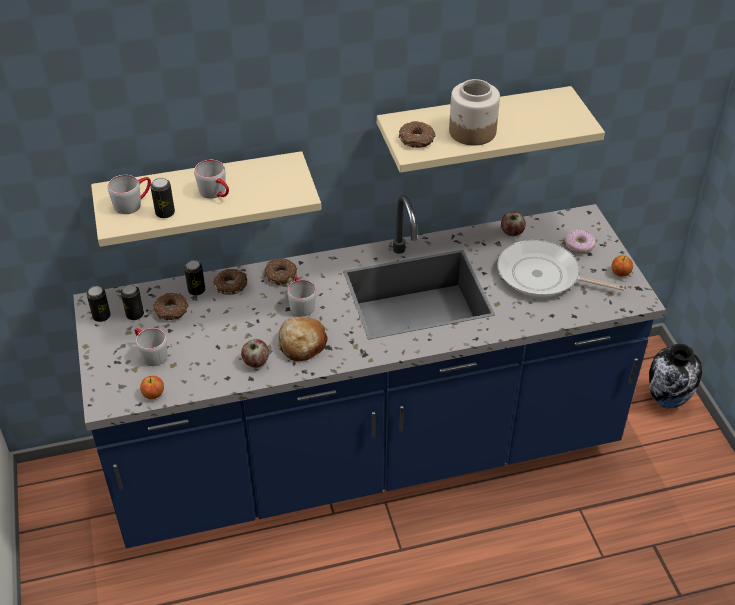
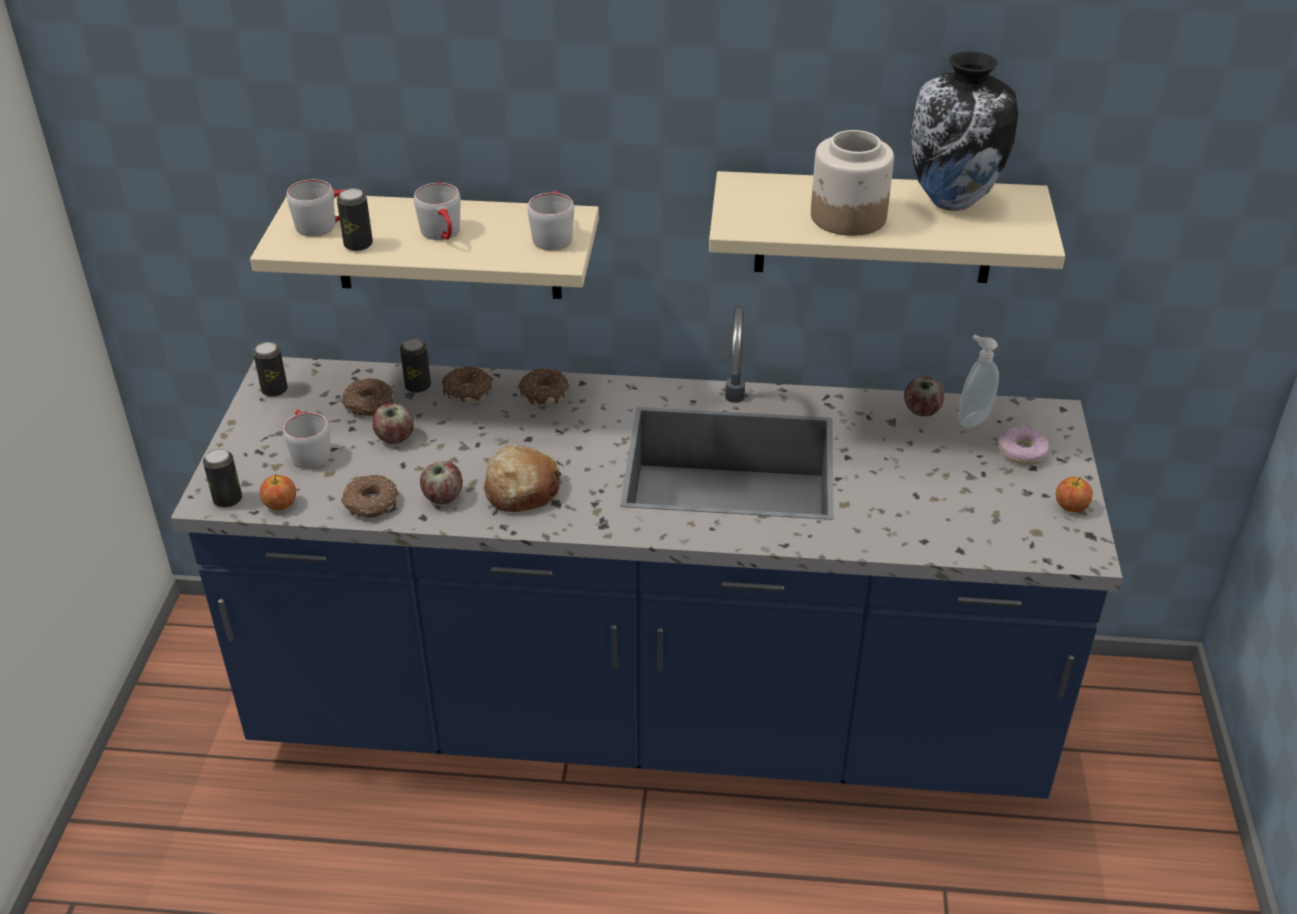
camera: 20 degrees right, 5 degrees down
(135, 314) = (318, 398): can -> can (228, 499)
(202, 330) = (394, 438): none -> apple
(300, 303) = (550, 436): grey mug -> grey mug (553, 235)
(416, 140) = (755, 212): donut -> donut (371, 504)
(542, 230) = (972, 418): none -> soap dispenser
(543, 276) = (939, 482): frying pan -> none
(667, 401) = (1163, 765): vase -> vase (952, 201)

